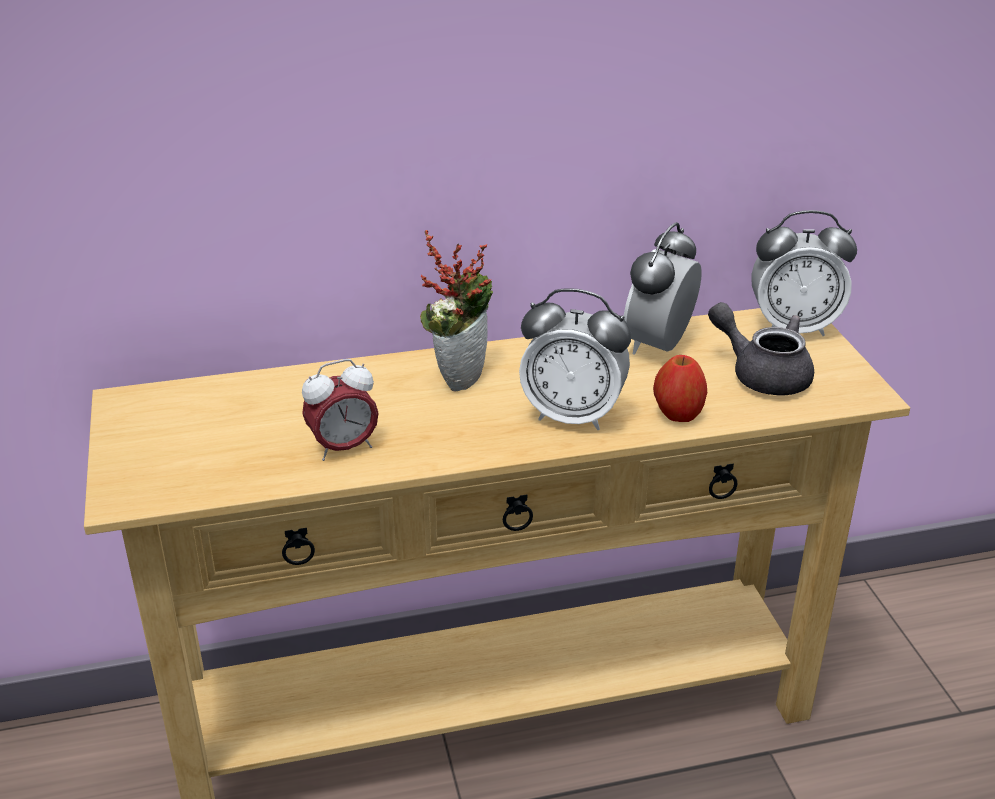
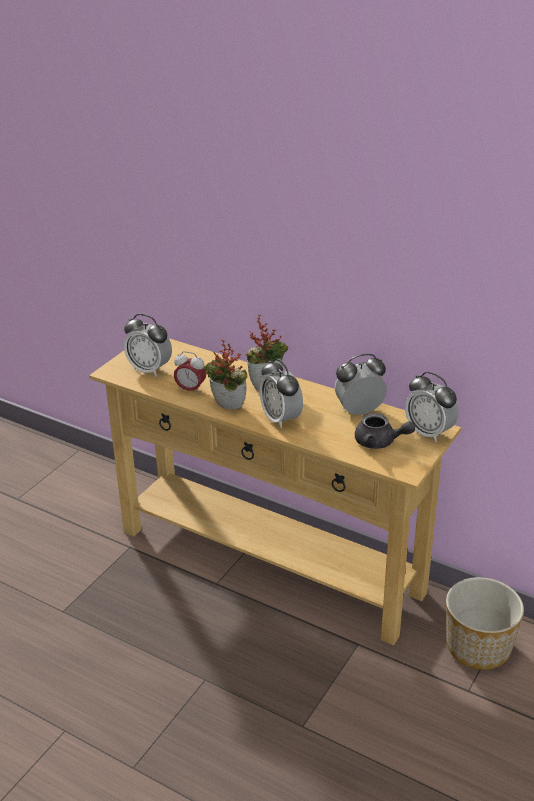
camera: 45 degrees right, 0 degrees up
(204, 452) = (150, 369): none -> alarm clock
(456, 444) = (226, 407): none -> potted plant
(678, 415) = (319, 439): apple -> none
(762, 374) = (380, 442): grey teapot -> grey teapot turned 120 degrees clockwise
(892, 647) = (477, 646): none -> planter

